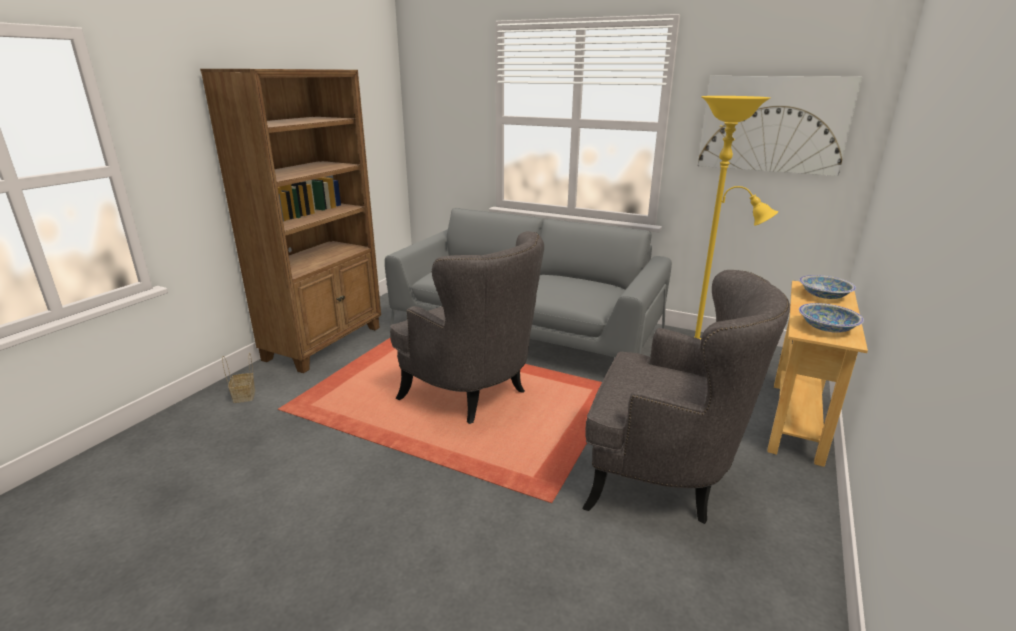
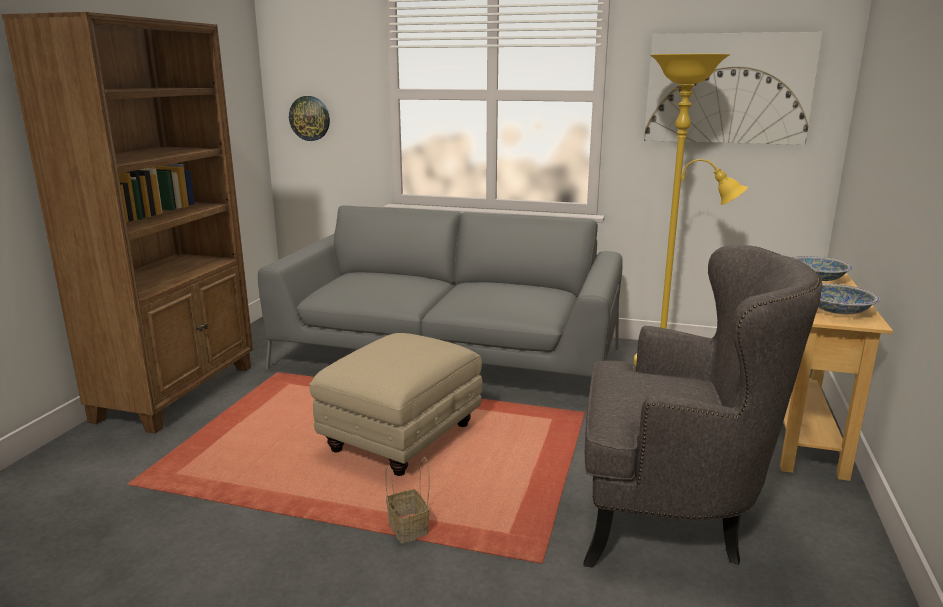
camera: 10 degrees left, 5 degrees down
(244, 396) = (72, 471): basket -> basket (409, 529)
(436, 137) = (310, 118): none -> wall clock
(473, 394) = (400, 439): grey armchair -> beige ottoman

